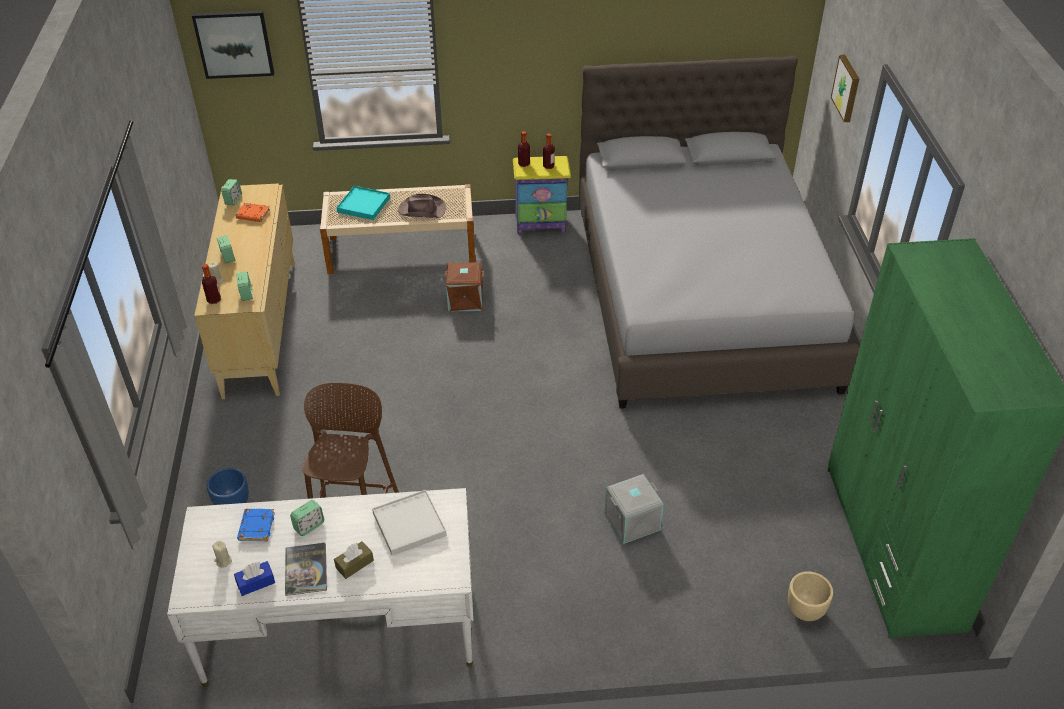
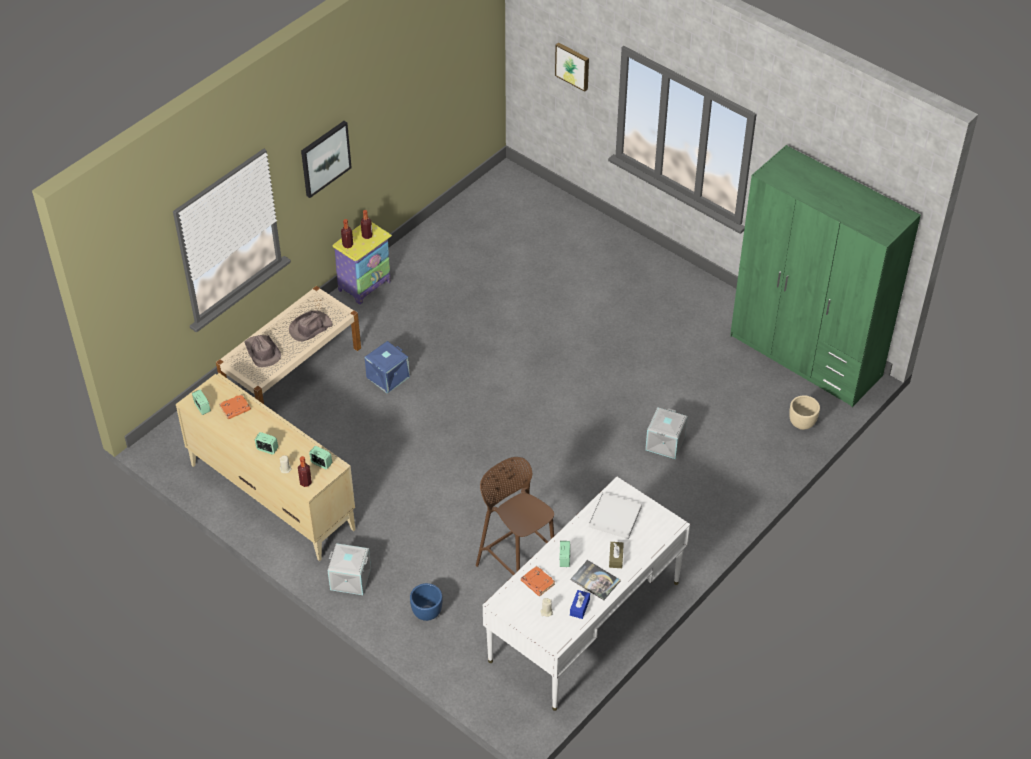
camera: 45 degrees left, 5 degrees up
(220, 430) = (350, 579): none -> grey storage box
(234, 43) = (131, 280): picture -> picture (325, 158)
(256, 527) = (537, 583): blue book -> orange book
(363, 205) = (262, 352): turquoise tray -> brown hat
(466, 299) = (387, 376): brown storage box -> blue storage box
(701, 295) = (535, 269): grey bed -> none

